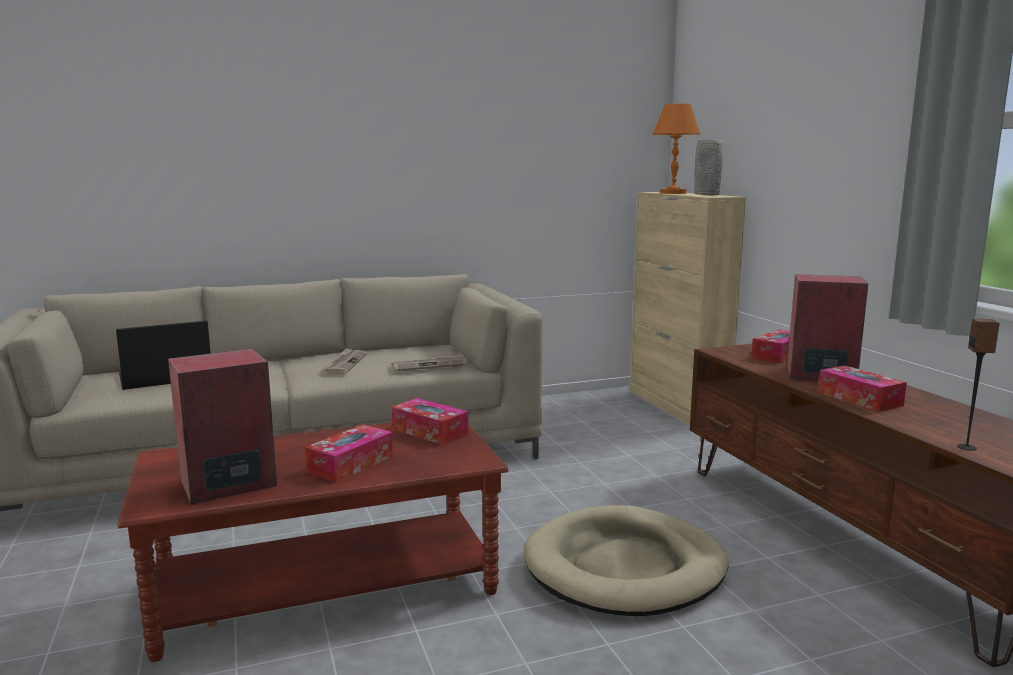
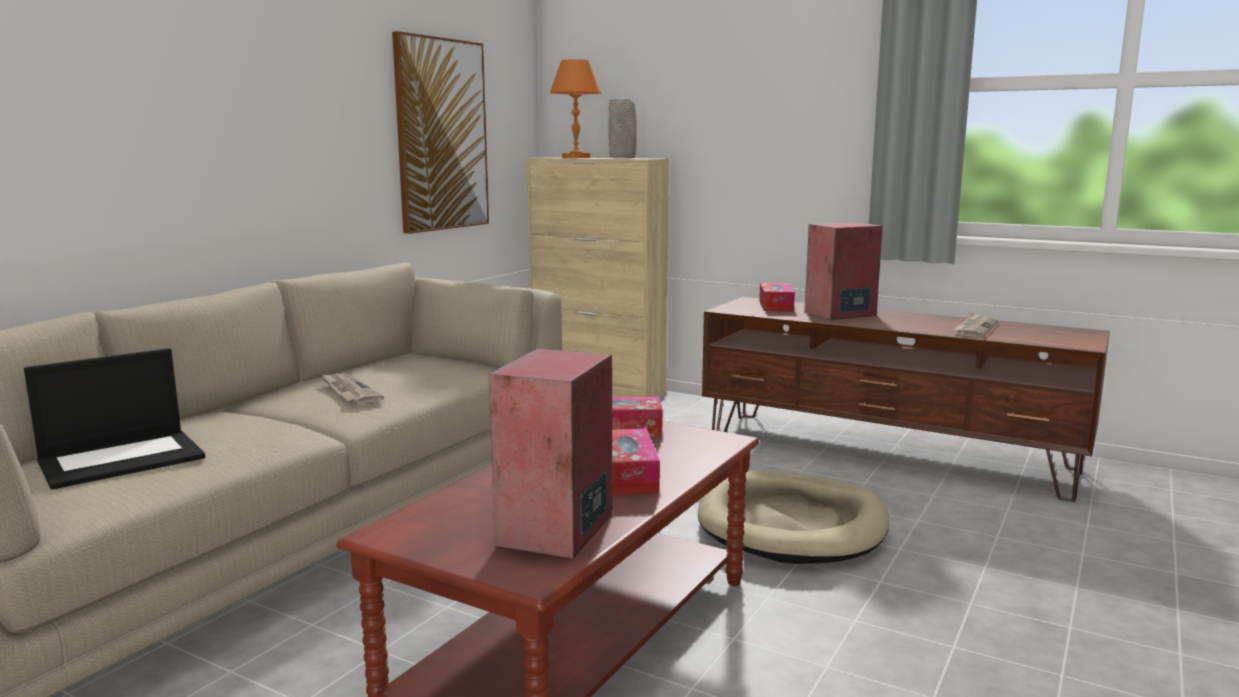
camera: 40 degrees left, 0 degrees up
(165, 378) = (123, 459): laptop -> laptop turned 150 degrees counterclockwise
(429, 365) = (457, 374): newspaper -> newspaper (975, 328)
(547, 172) = (441, 135): none -> picture
(859, 399) = (905, 325): tissue box -> none
(967, 447) = (1032, 340): speaker -> none

